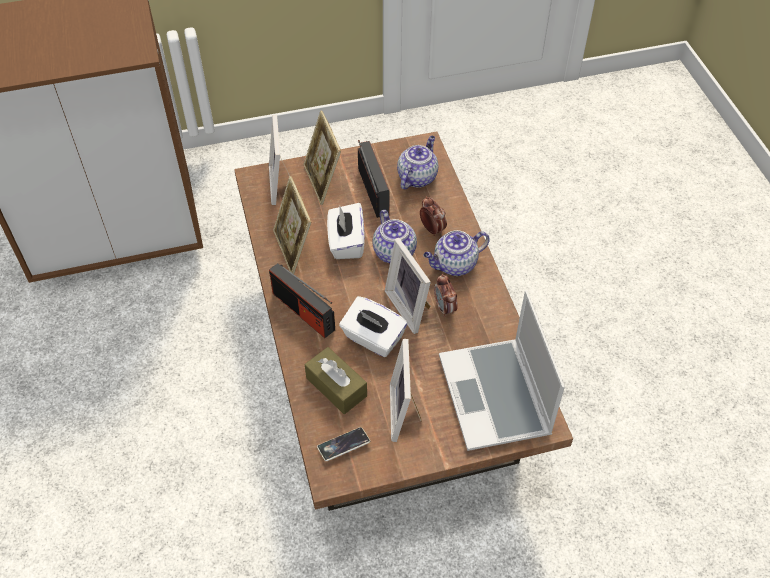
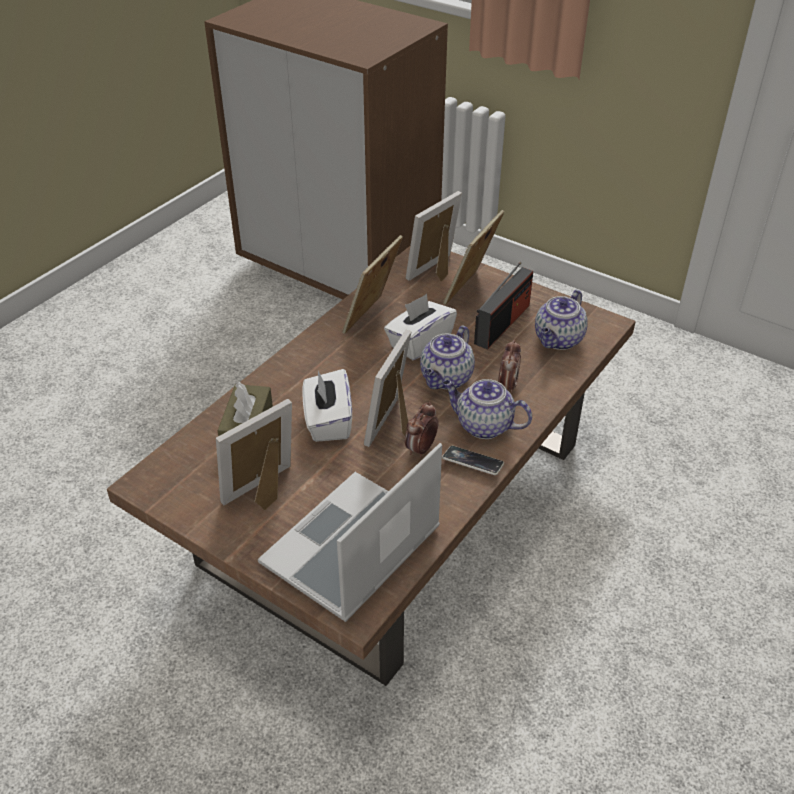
camera: 50 degrees right, 10 degrees down
(303, 311) = (310, 362): radio -> none
(343, 445) = (185, 472): phone -> phone (472, 463)
(417, 177) = (558, 340): teapot -> teapot turned 135 degrees clockwise

